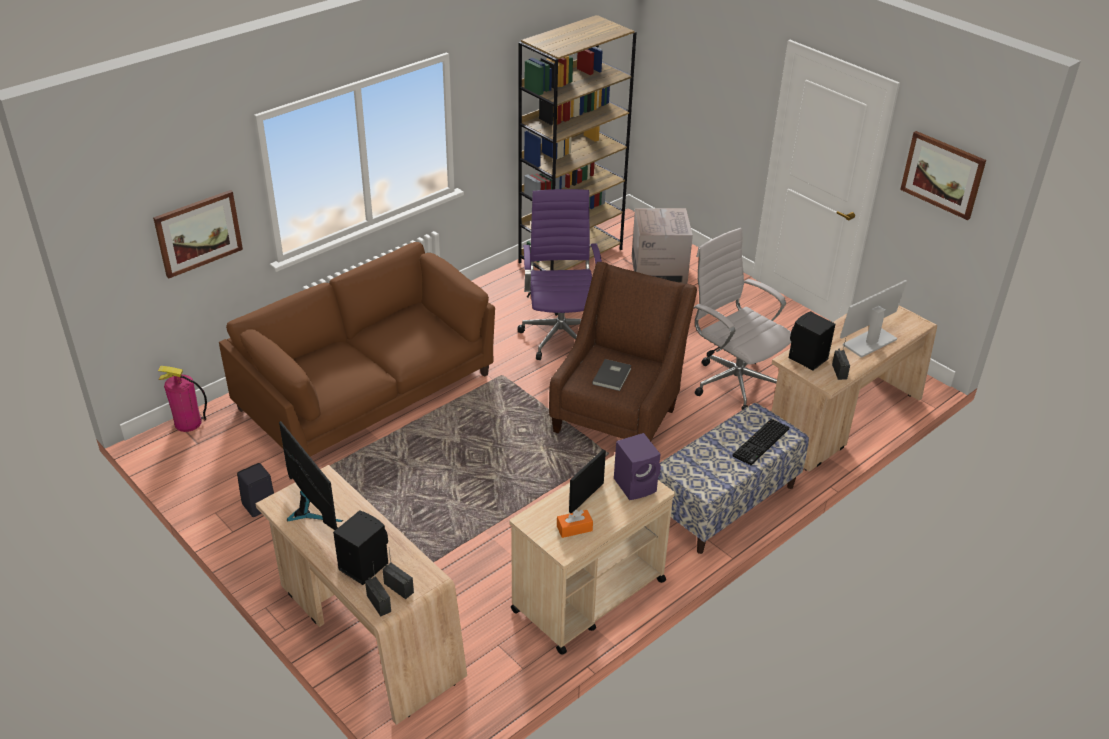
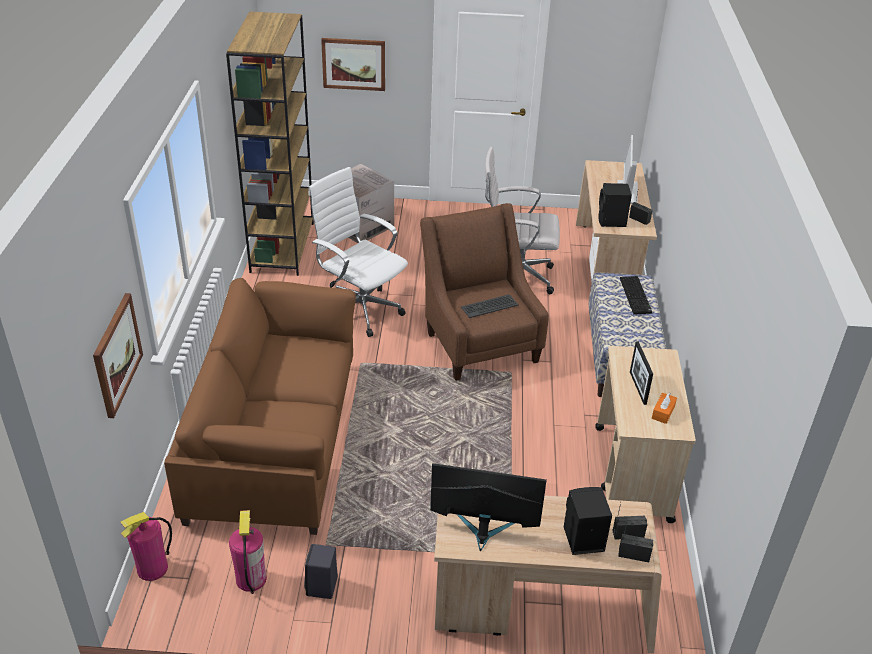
camera: 45 degrees left, 0 degrees up
(228, 469) = (251, 579): none -> fire extinguisher
(560, 335) = (359, 309): purple office chair -> white office chair
(613, 376) = (489, 306): grey book -> keyboard
(636, 485) = (651, 360): purple speaker -> none
(943, 174) = (602, 49): picture -> picture (354, 64)

